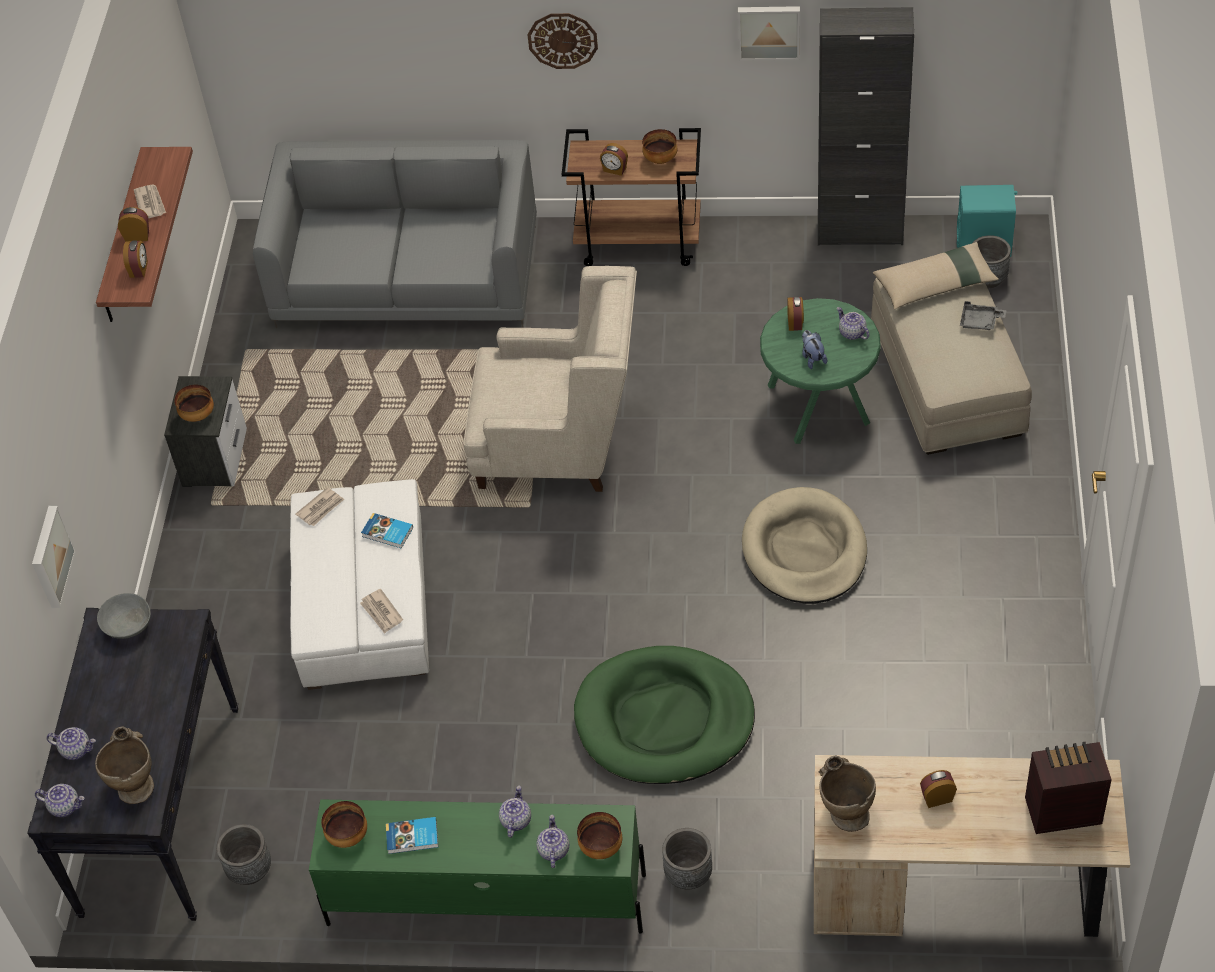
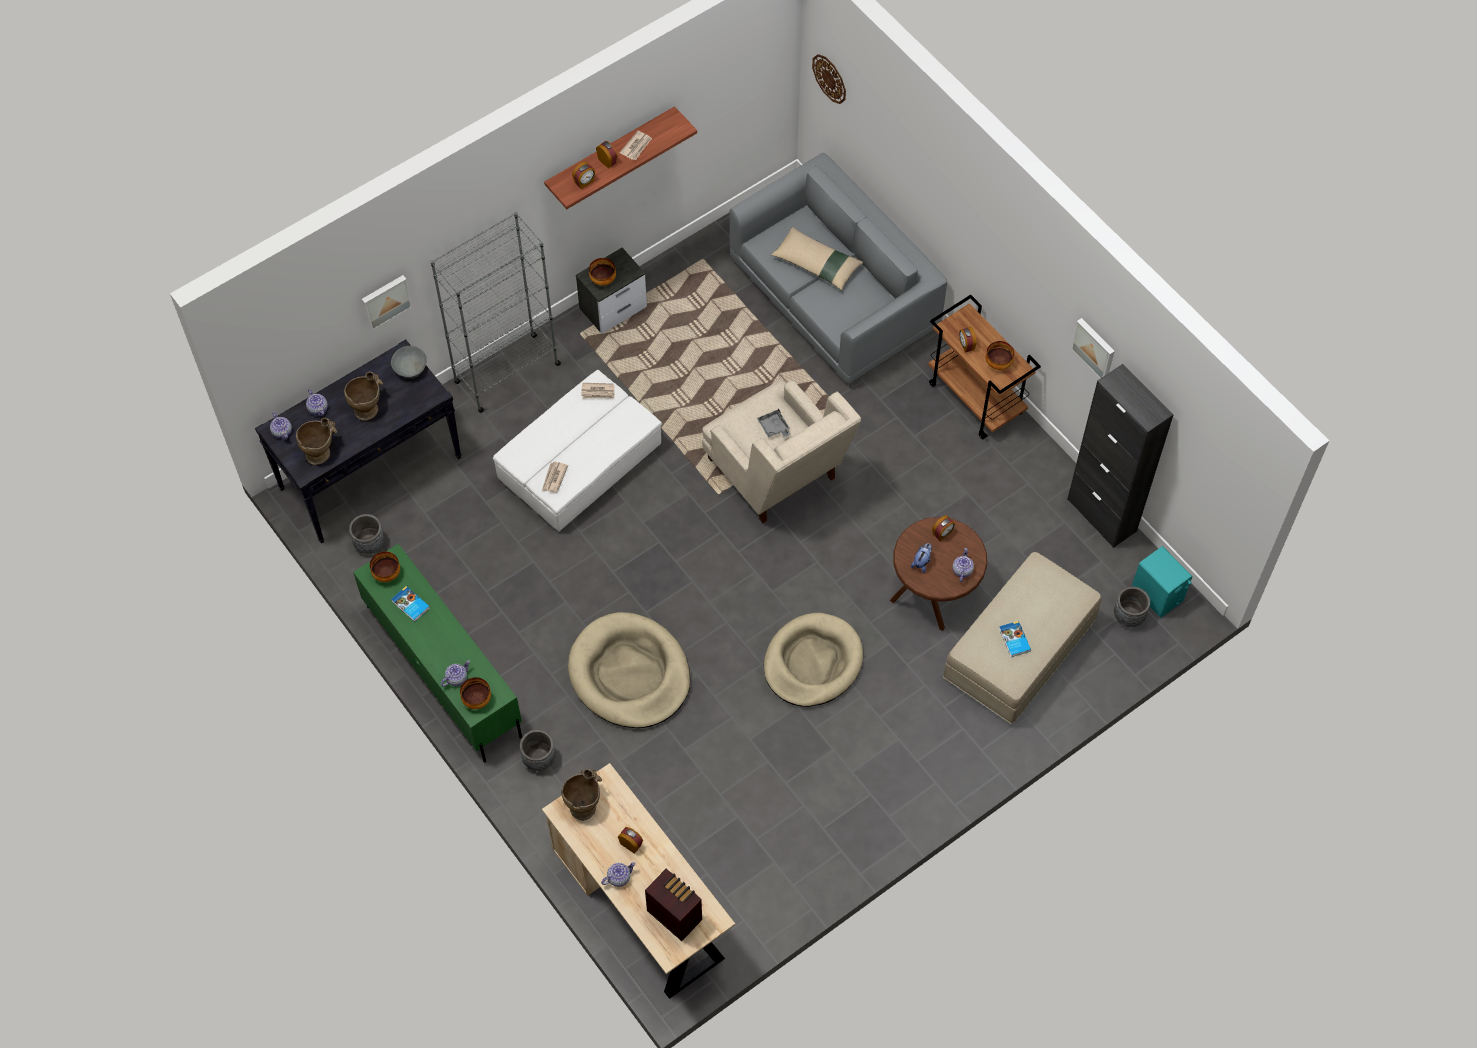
camera: 45 degrees right, 10 degrees up
(130, 698) = (368, 406): none -> beige vase
(184, 599) = (507, 373): none -> grey bookcase
(387, 533) = (609, 438): book -> book (1014, 640)
(515, 820) = (460, 646): teapot -> teapot (619, 877)
(562, 40) = (985, 242): wall clock -> wall clock (829, 78)
(664, 719) = (630, 674): green dog bed -> beige dog bed
(818, 403) = (934, 591): green side table -> brown side table
(935, 284) = (1055, 589): beige pillow -> beige pillow (817, 264)
(980, 322) = (1044, 636): grey tray -> grey tray (774, 427)

